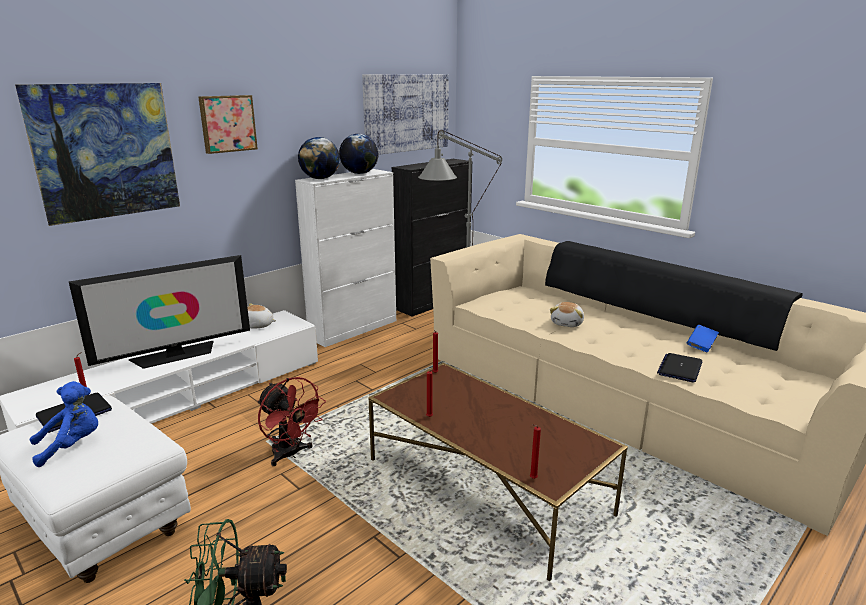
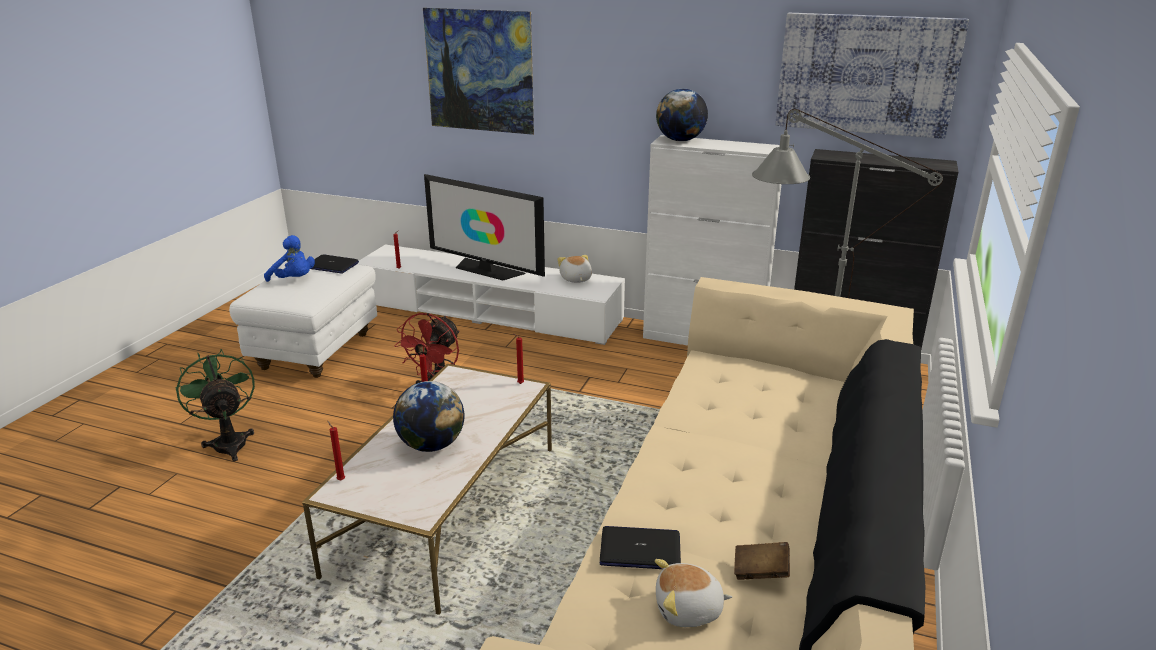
camera: 65 degrees right, 5 degrees up
(227, 123) = (591, 59): picture -> none
(359, 173) = (740, 146): globe -> globe (431, 445)
(486, 486) = (447, 508): brown coffee table -> white coffee table
(567, 323) = (719, 436): plush toy -> plush toy (688, 610)
(701, 345) = (760, 572): blue book -> brown book

